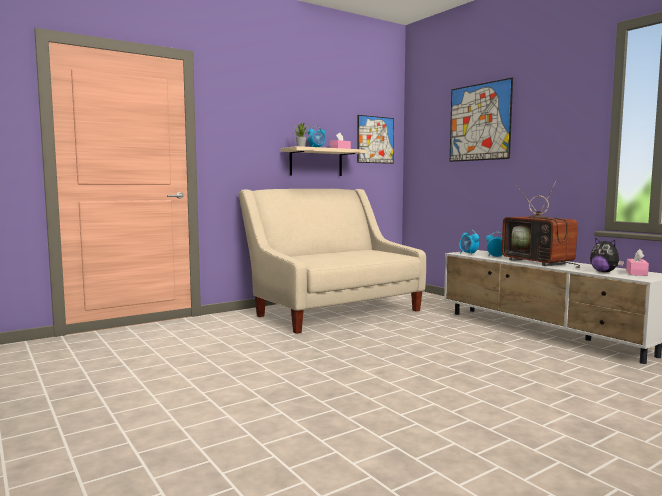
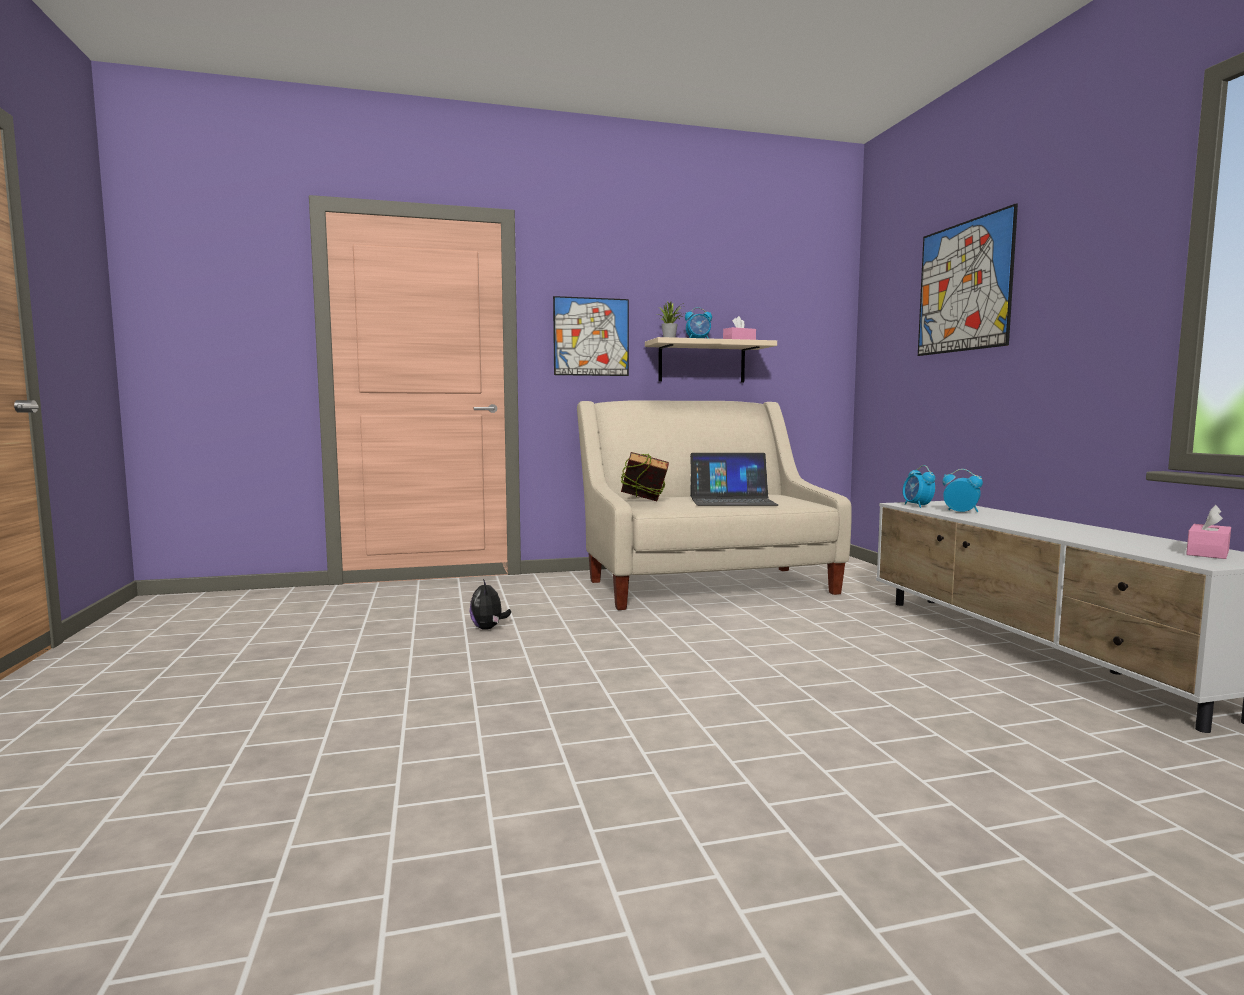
camera: 20 degrees right, 0 degrees up
(303, 260) = (644, 503): none -> book
(355, 255) = (732, 501): none -> laptop
(375, 140) = (805, 326): picture -> picture (591, 337)
(540, 262) = (1030, 524): television -> none
(604, 272) = (1136, 546): plush toy -> plush toy (488, 628)

